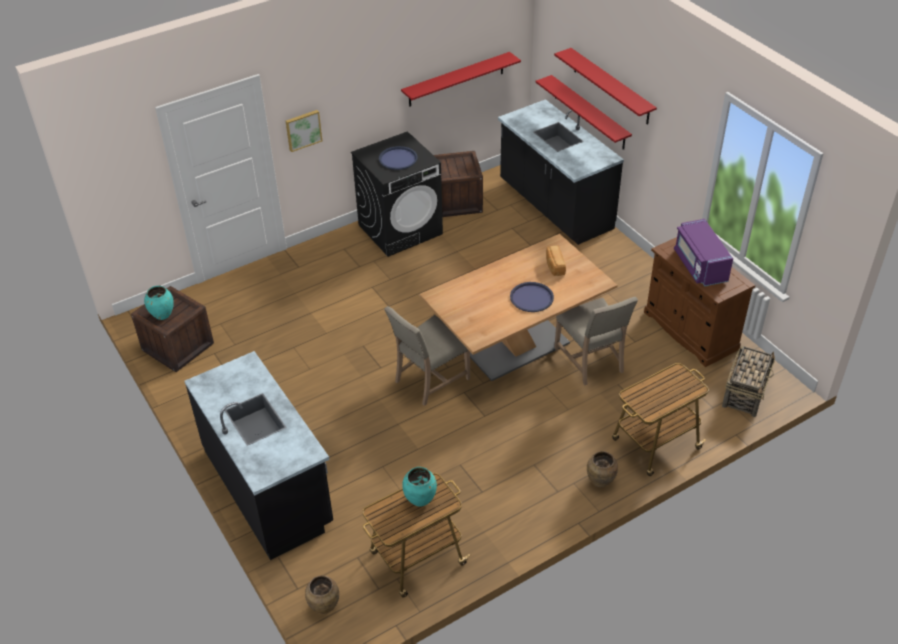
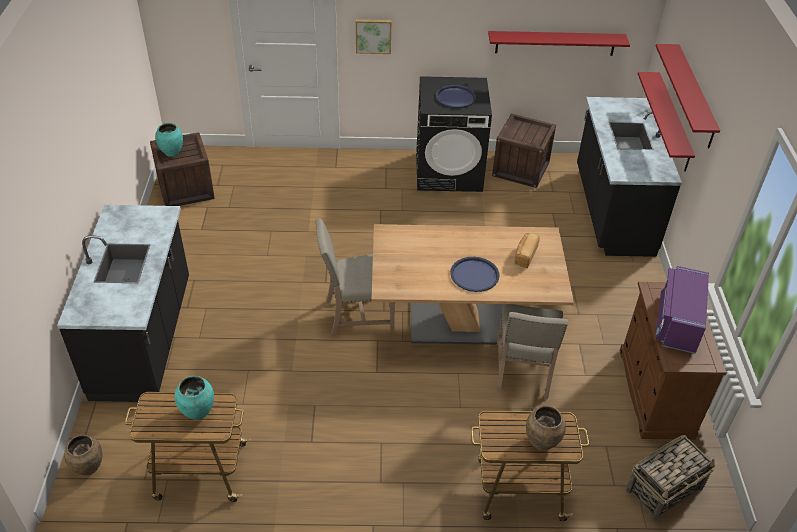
camera: 30 degrees right, 0 degrees up
(599, 481) = (430, 495): brown vase -> brown vase (541, 442)

